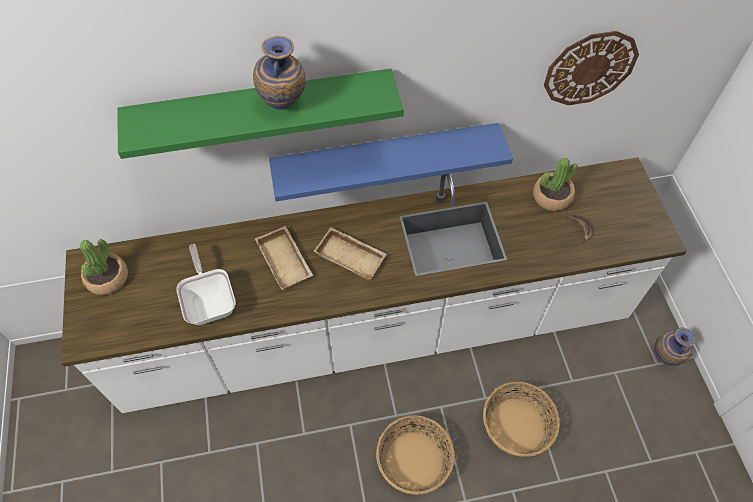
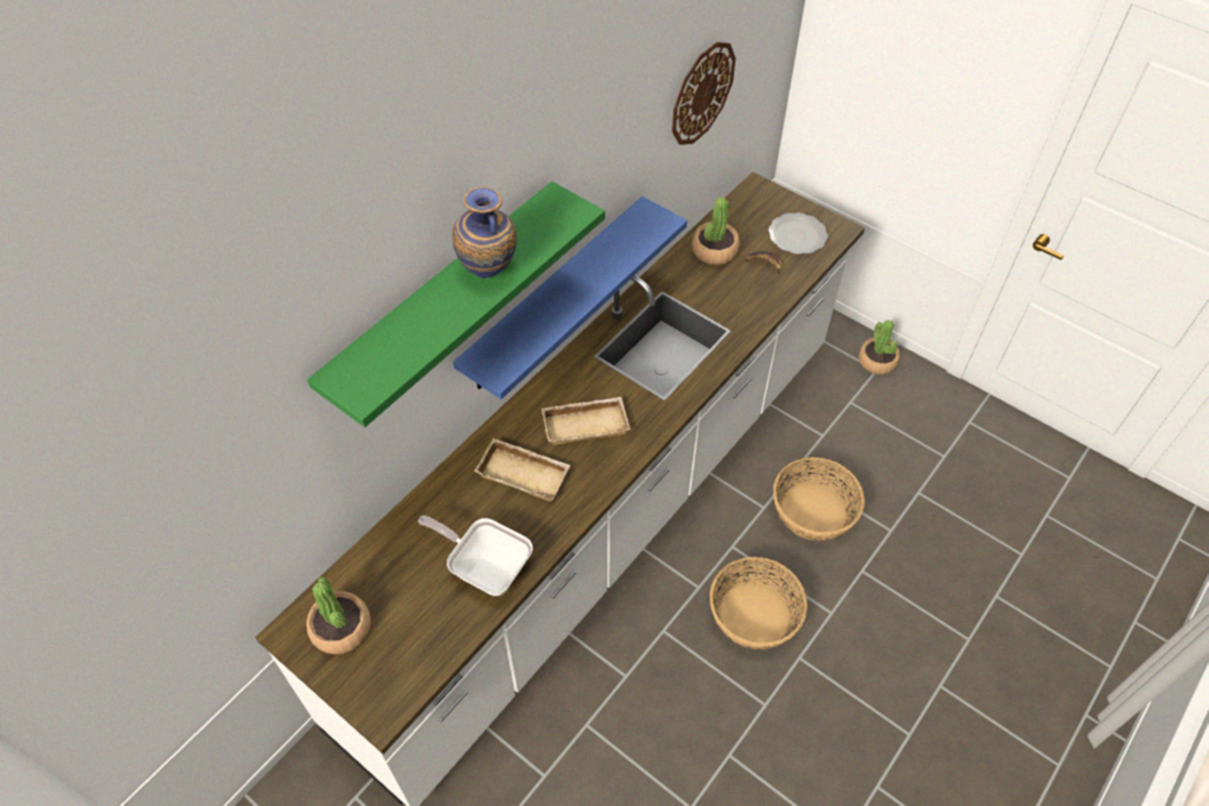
camera: 40 degrees left, 5 degrees down
(625, 223) = (796, 235): none -> plate
(664, 358) = (877, 361): vase -> potted plant

